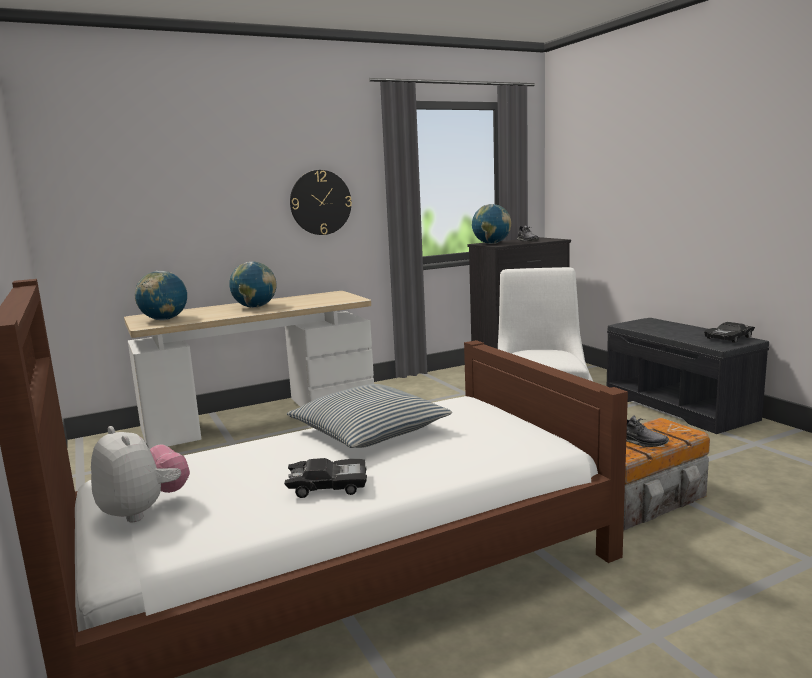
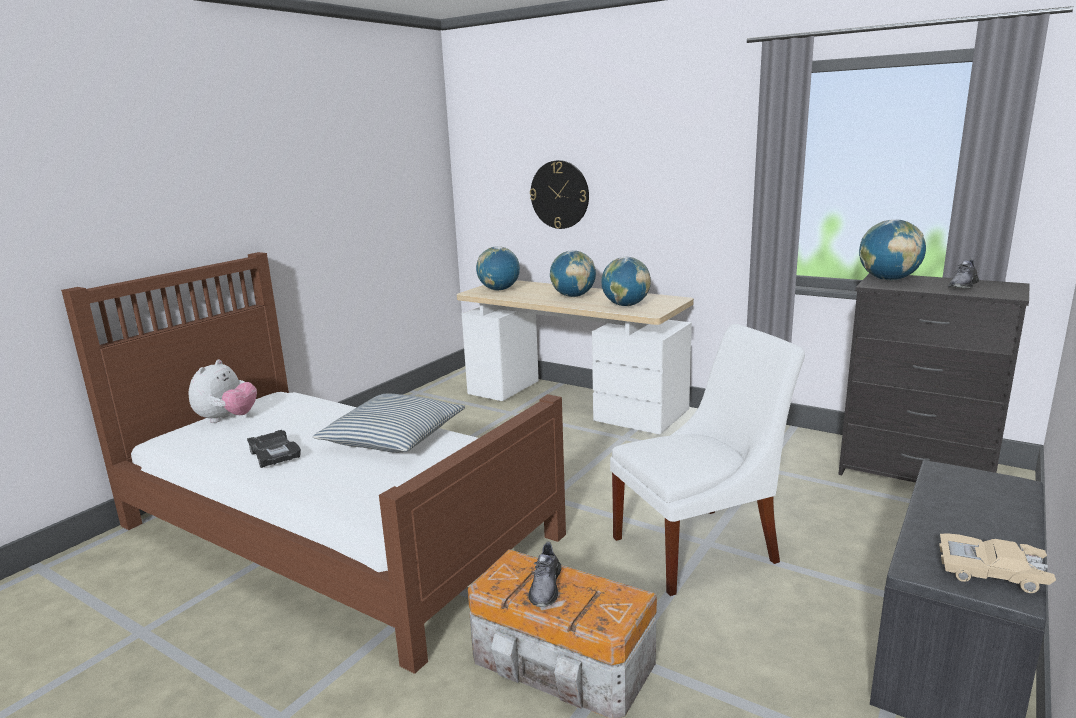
camera: 60 degrees right, 5 degrees up
(320, 202) = (683, 193): wall clock -> wall clock (559, 194)
(320, 301) = (625, 305): none -> globe
(729, 338) = (991, 572): black toy car -> beige toy car

